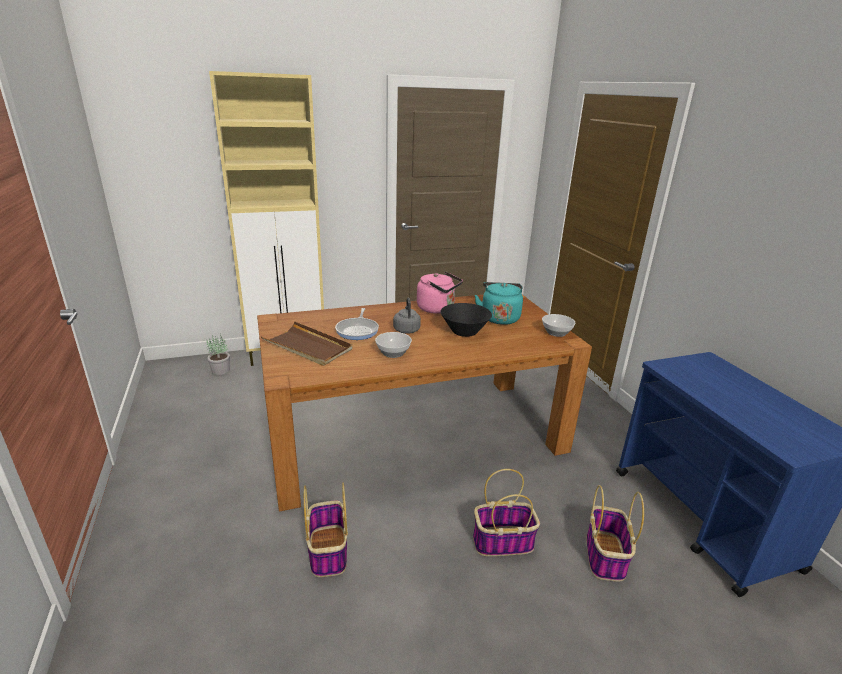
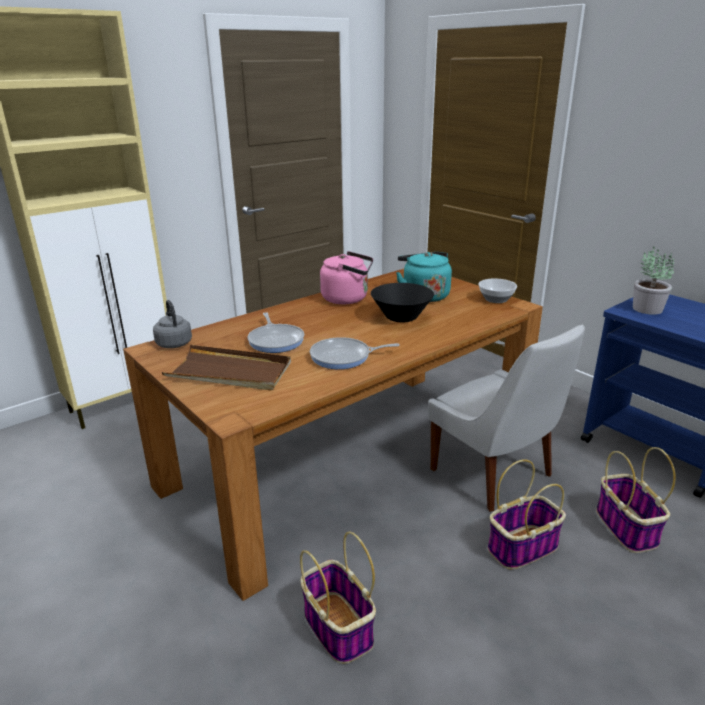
camera: 20 degrees left, 0 degrees up
(220, 370) = (40, 445): potted plant -> potted plant (646, 309)
(393, 353) = (344, 357): bowl -> frying pan
(406, 329) = (333, 327): grey kettle -> grey kettle (173, 343)
(519, 479) = (494, 475): none -> white chair

